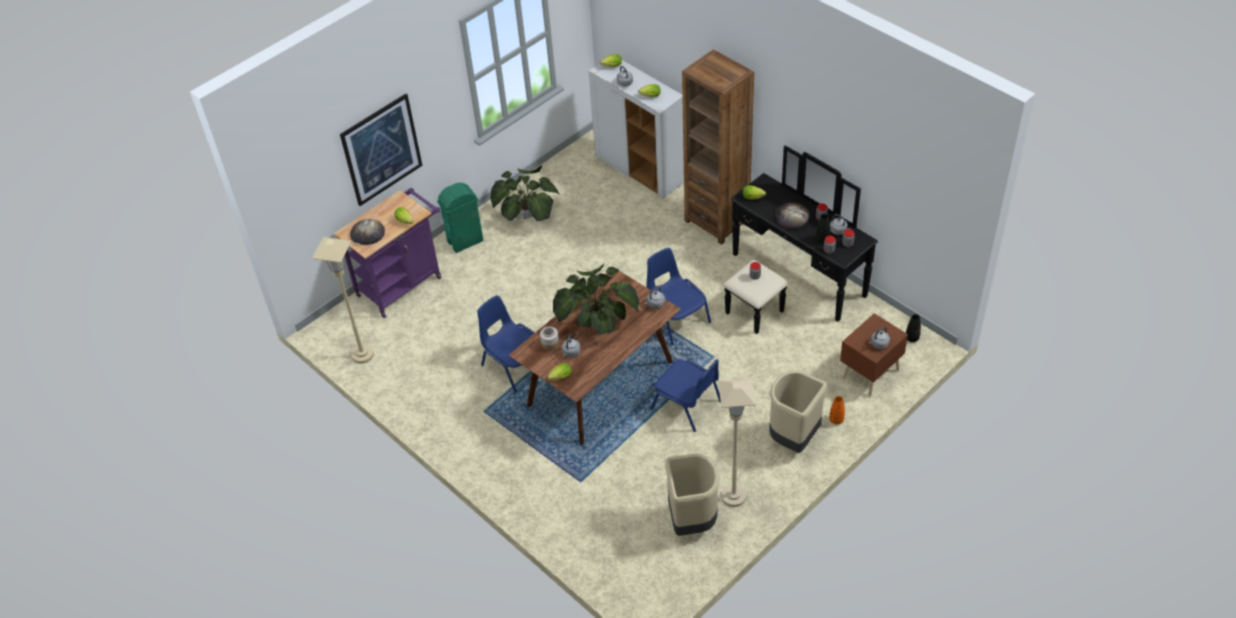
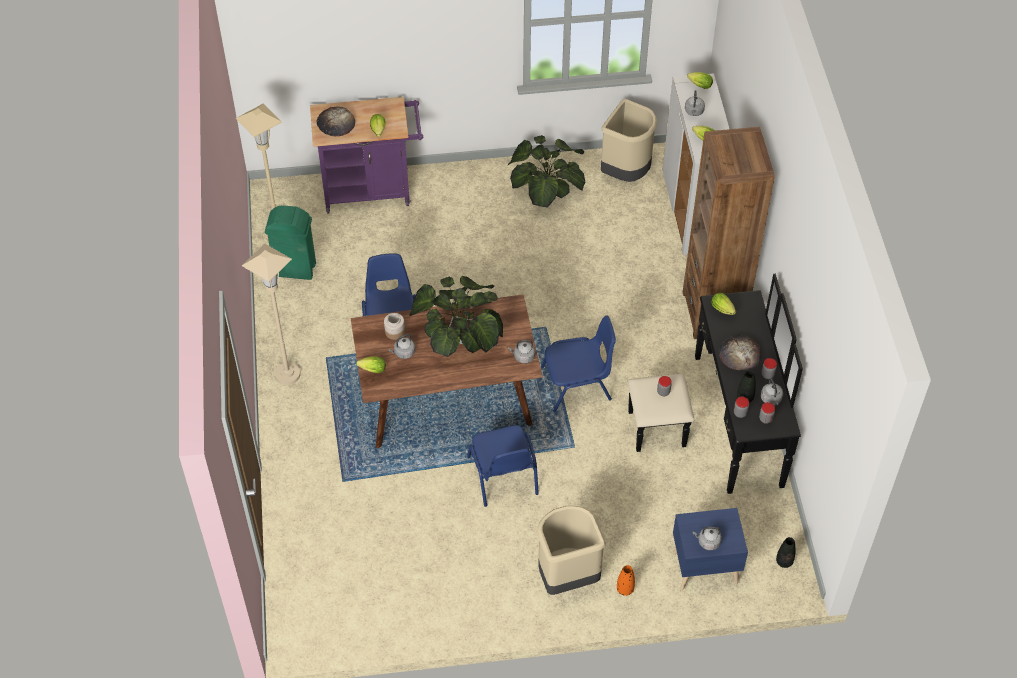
camera: 35 degrees right, 5 degrees up
(381, 149) = (390, 47): picture -> none
(466, 241) = (463, 184): green trash can -> green trash can (296, 270)
(676, 317) = (577, 384): blue chair -> blue chair turned 75 degrees clockwise
(692, 521) = (399, 587): beige trash can -> beige trash can (626, 173)
(733, 496) = (458, 592): beige floor lamp -> beige floor lamp (287, 374)
(869, 374) = (704, 567): brown nightstand -> blue nightstand

